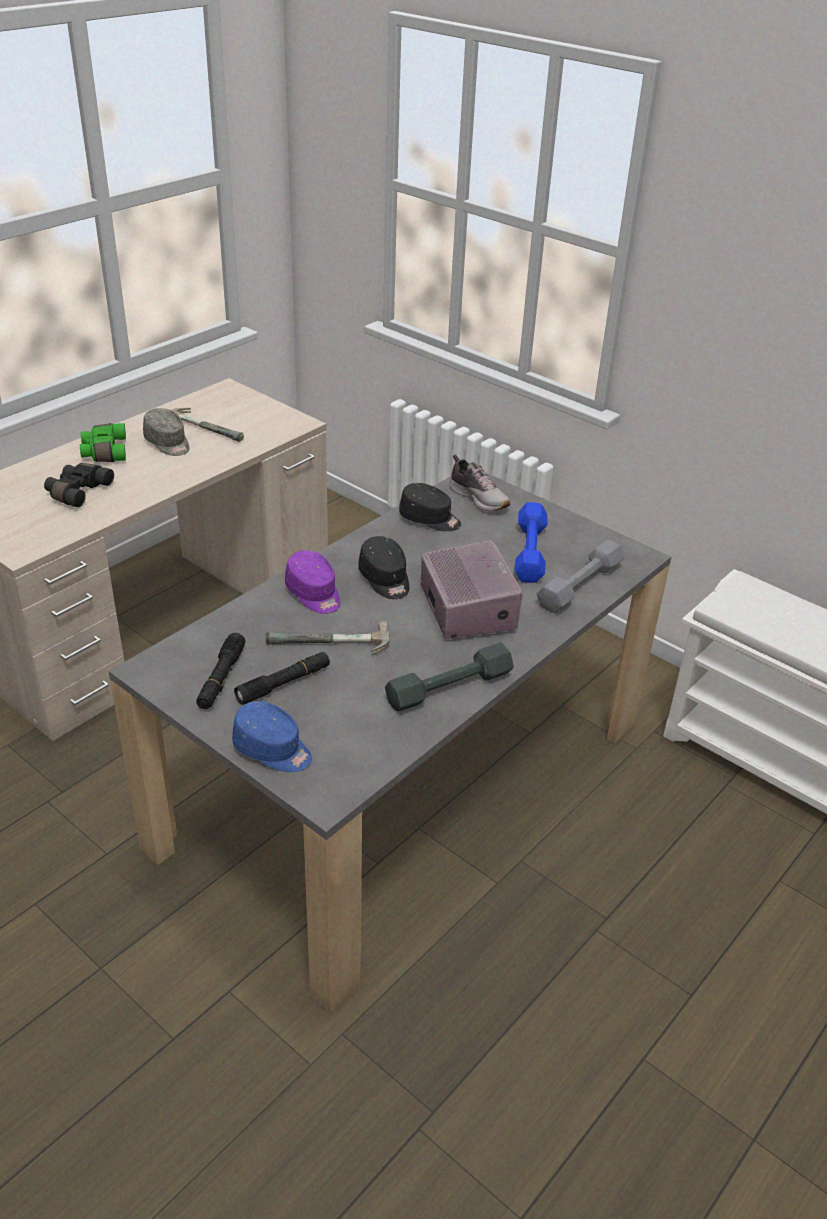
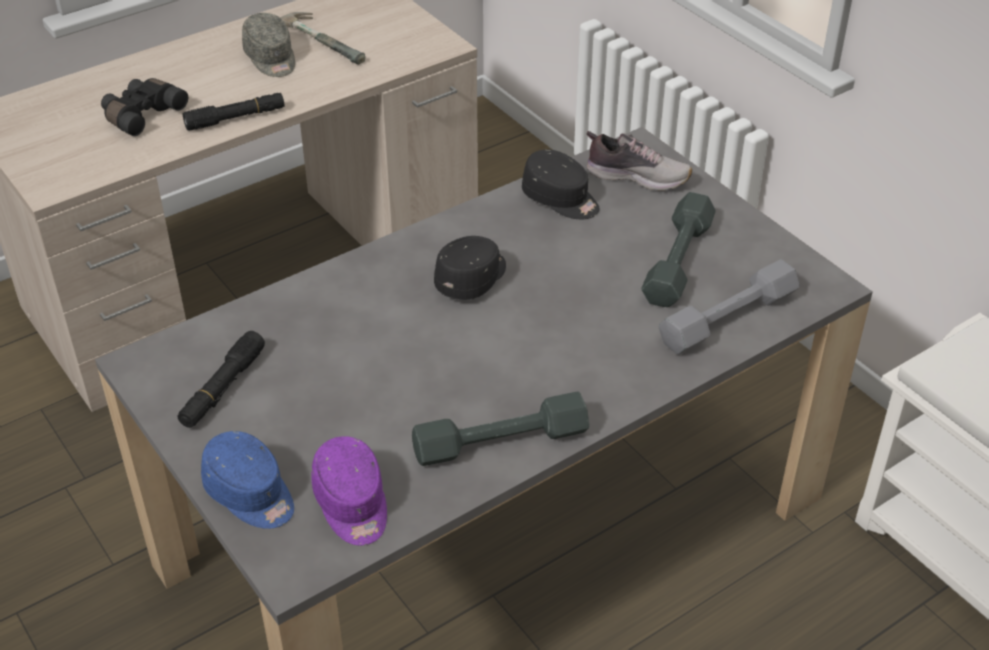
camera: 15 degrees right, 5 degrees up
(104, 452) = (191, 63): green binoculars -> none
(284, 684) = (295, 407): black flashlight -> black flashlight (235, 119)
(314, 594) = (376, 288): purple cap -> purple cap (352, 504)
(329, 646) = (369, 362): hammer -> none
(385, 579) = (472, 278): black cap -> black cap turned 135 degrees counterclockwise
(468, 608) = (565, 332): radio -> none
(479, 498) = (637, 176): shoe -> shoe turned 45 degrees counterclockwise
(530, 551) = (678, 261): blue dumbbell -> grey dumbbell

